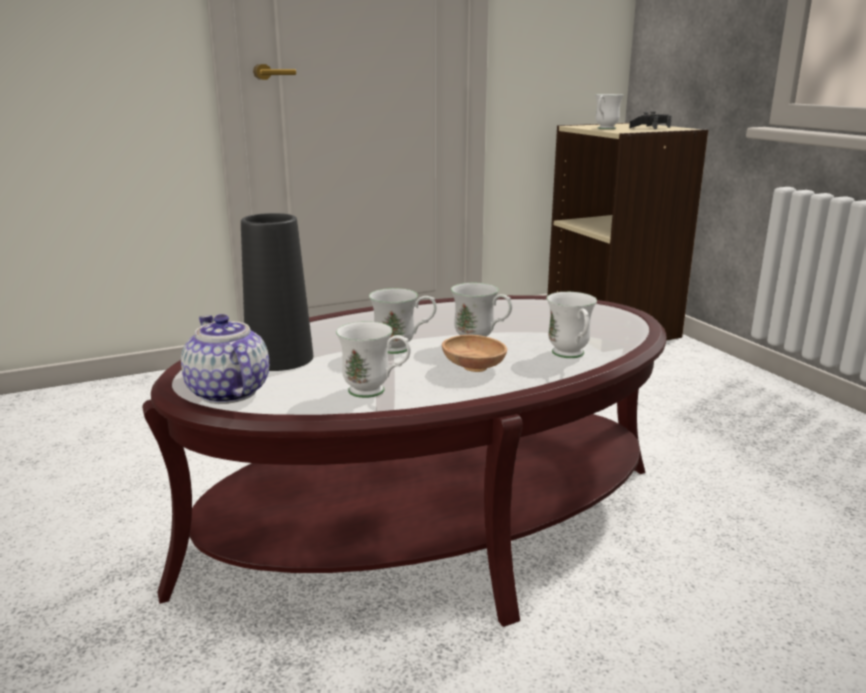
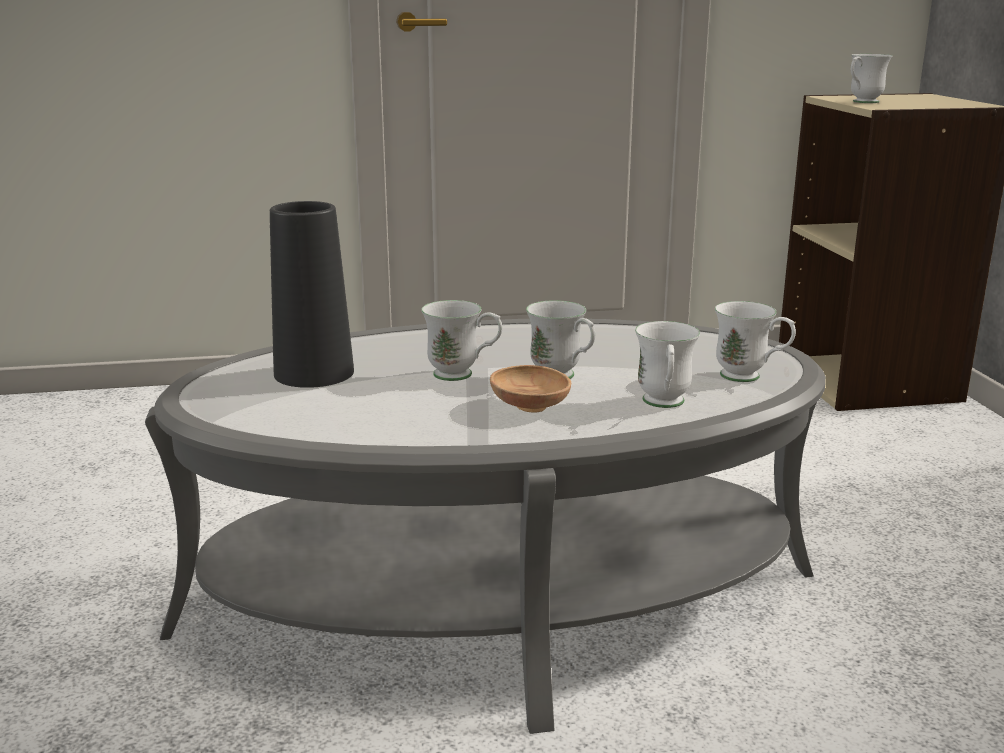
camera: 15 degrees right, 0 degrees up
(228, 393) = (231, 406): teapot -> none
(375, 392) = (393, 423): white mug -> white mug (750, 378)
(433, 525) = (502, 602): brown coffee table -> grey coffee table
(650, 128) = (932, 103): black game controller -> none

